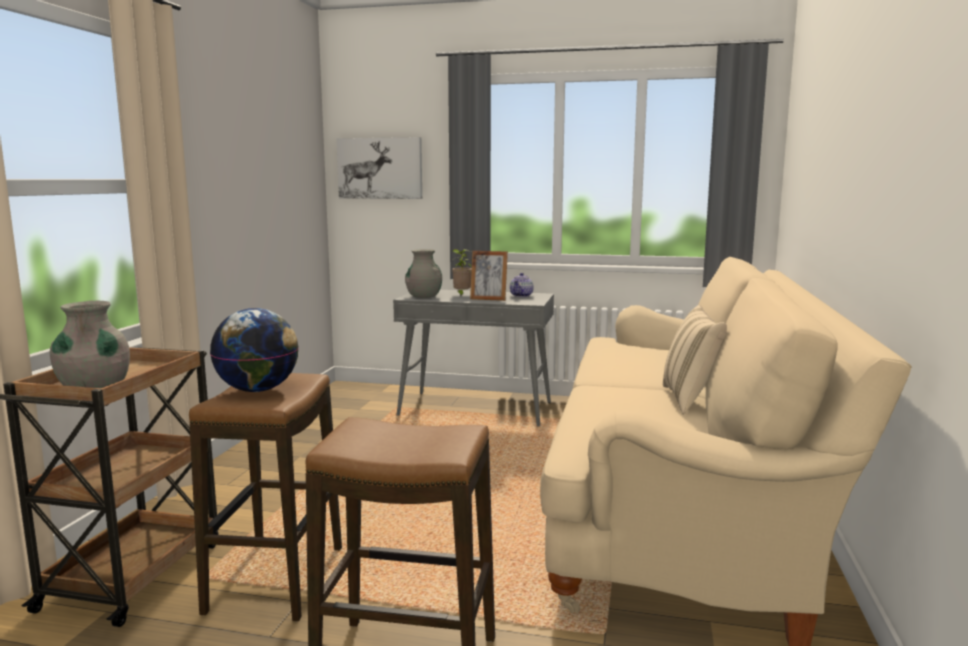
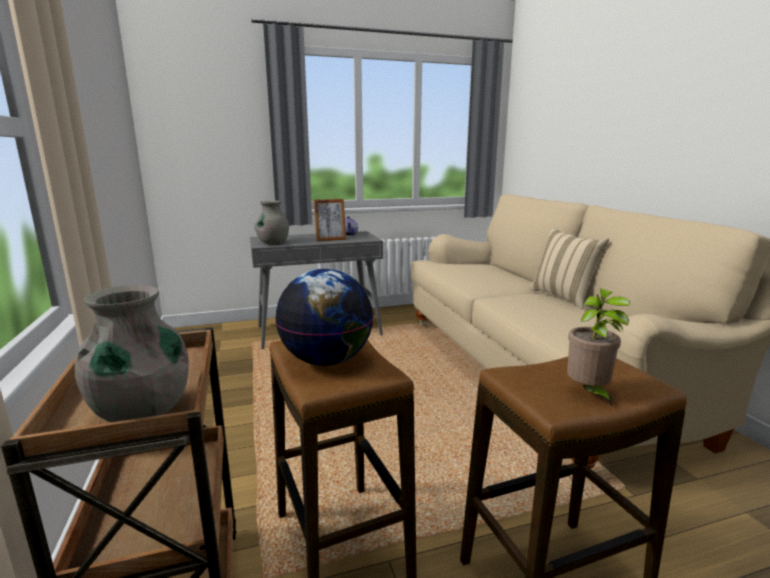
camera: 30 degrees left, 5 degrees up
(380, 168) = (197, 127): picture -> none
(461, 295) = (301, 238): potted plant -> potted plant (588, 394)

